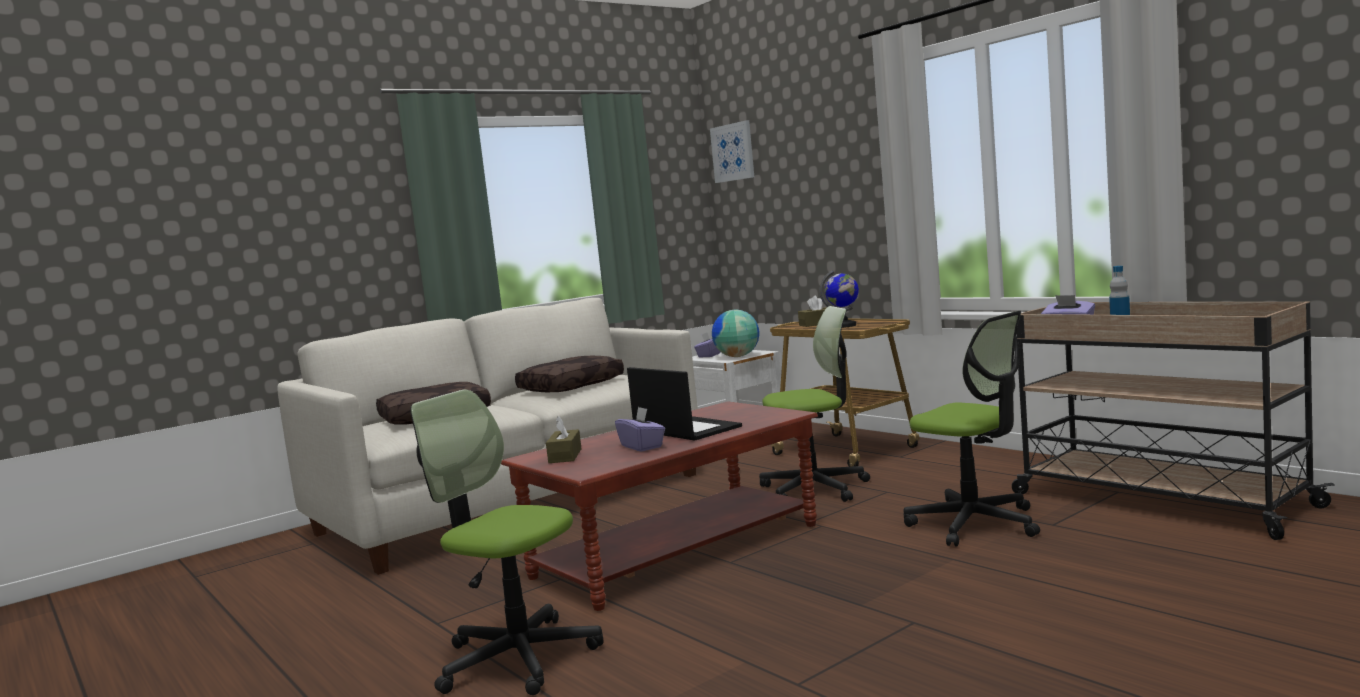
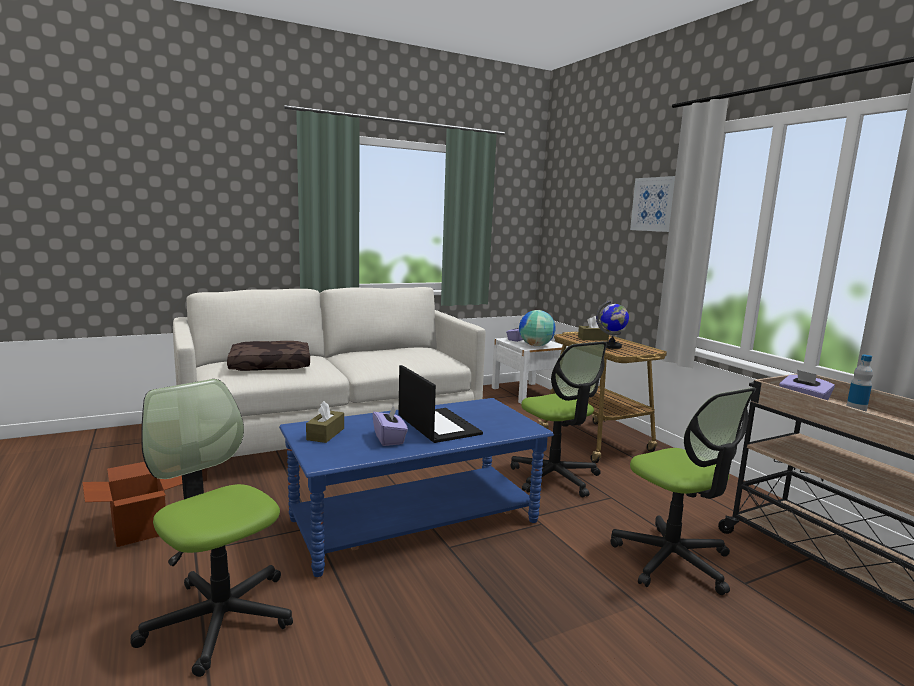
camera: 10 degrees right, 5 degrees up
(347, 622) = (139, 529): none -> cardboard box
(571, 386) = (387, 355): brown pillow -> none
(678, 551) = (416, 521): brown coffee table -> blue coffee table
(733, 152) = (562, 188): picture -> picture (654, 204)
(815, 488) = (555, 477): office chair -> office chair turned 60 degrees clockwise

